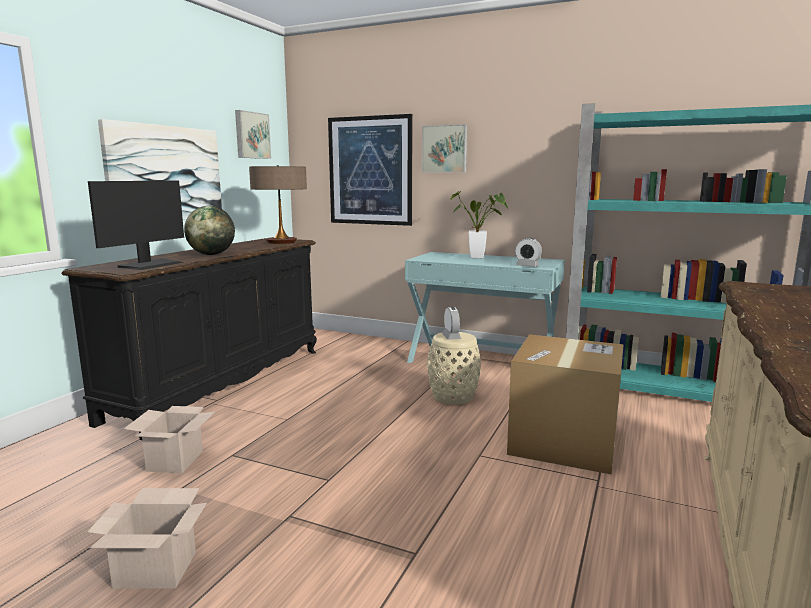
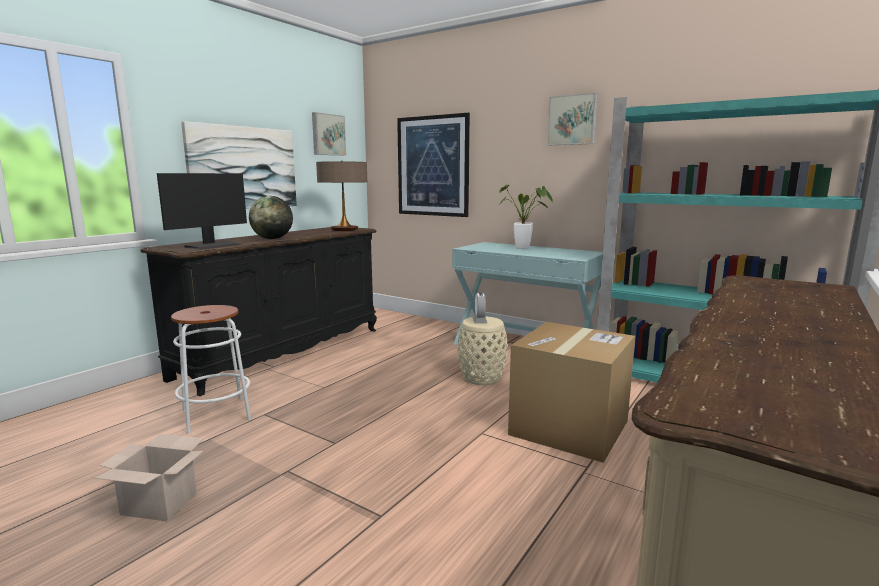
camera: 10 degrees right, 0 degrees up
(175, 460) = (216, 414): cardboard box -> white stool
(445, 149) = (498, 145): picture -> picture (572, 120)
(527, 266) = (563, 257): alarm clock -> none

